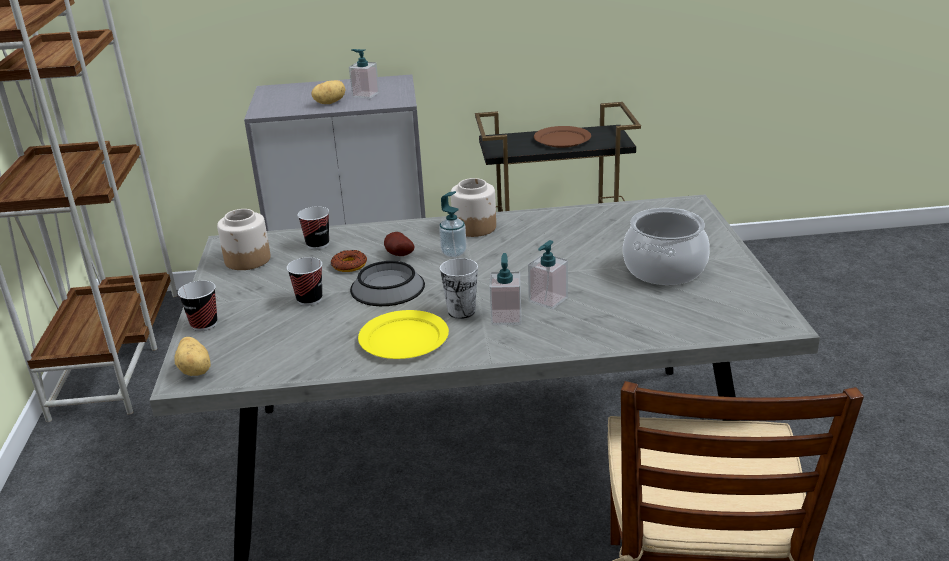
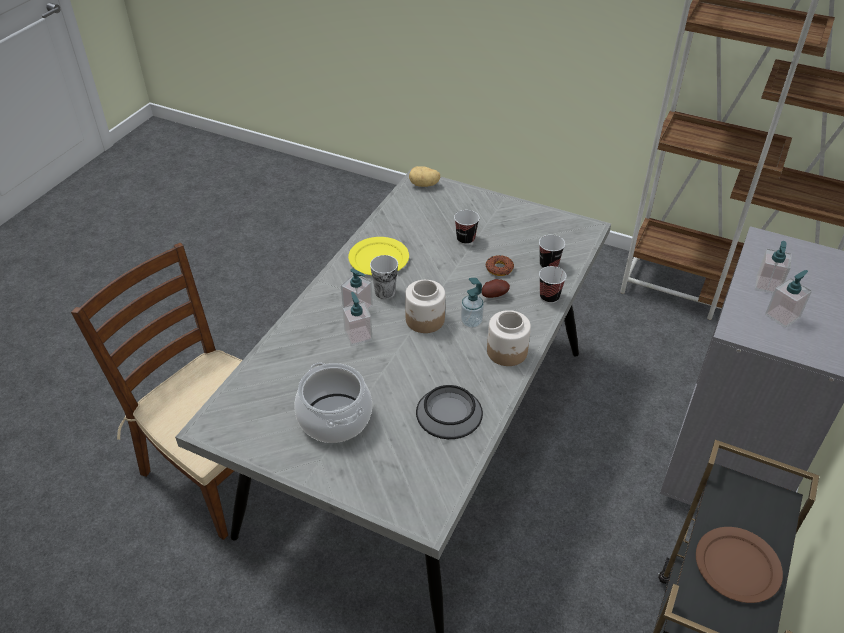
camera: 120 degrees right, 15 degrees up
(204, 324) = (473, 196): cup -> cup (549, 297)
(248, 259) = (551, 230): jar -> jar (425, 320)
(329, 102) = (768, 285): potato -> soap dispenser
(387, 287) = (449, 274): bowl -> bowl (449, 412)

